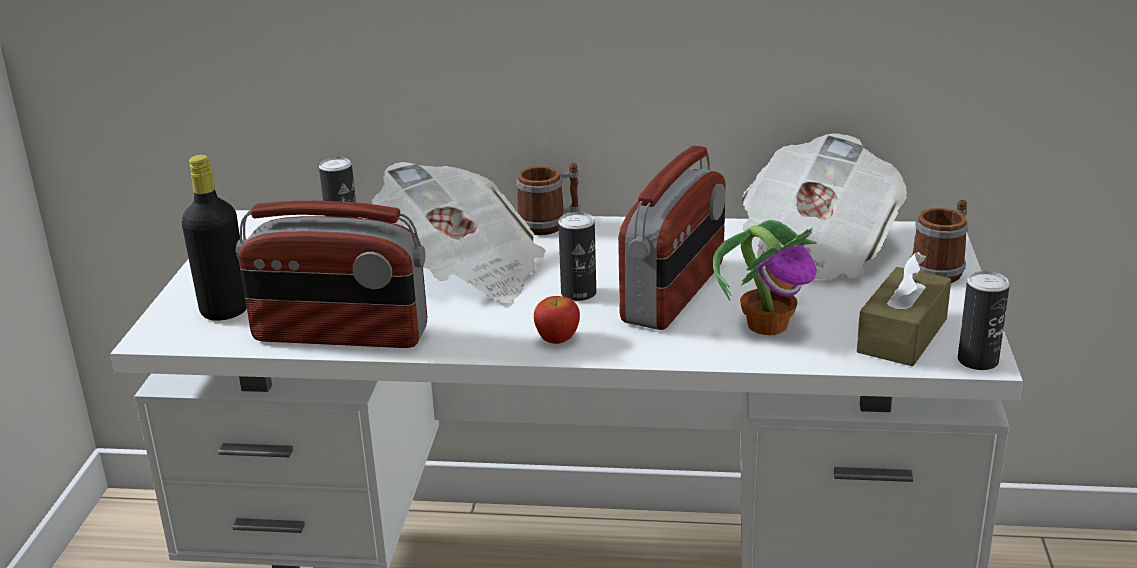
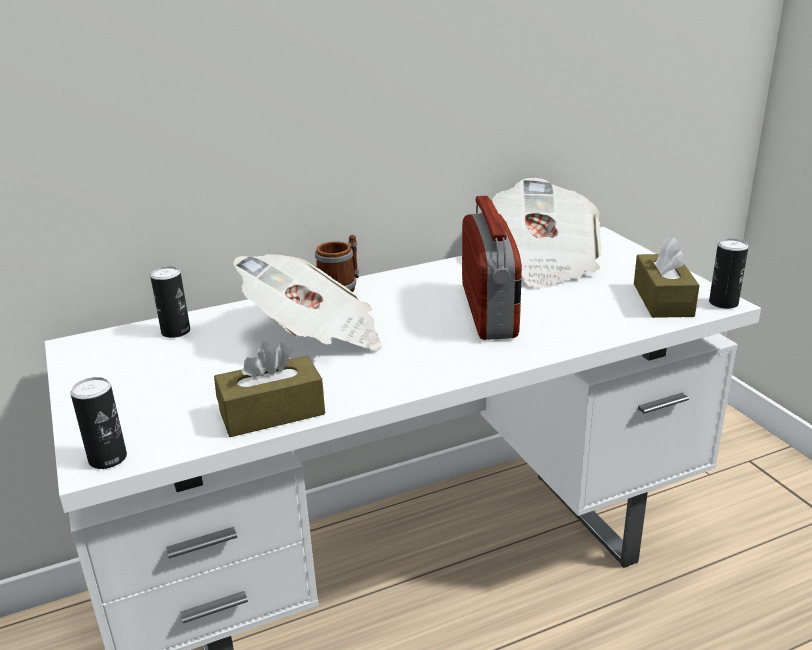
camera: 30 degrees left, 0 degrees up
(225, 311) = (139, 423): black bottle -> none
(340, 335) = (272, 412): radio -> brown tissue box
(557, 338) = (449, 364): apple -> none
(578, 293) = (423, 329): can -> can (108, 458)
(768, 325) = (576, 315): potted plant -> none
(941, 270) = (630, 256): mug -> none

